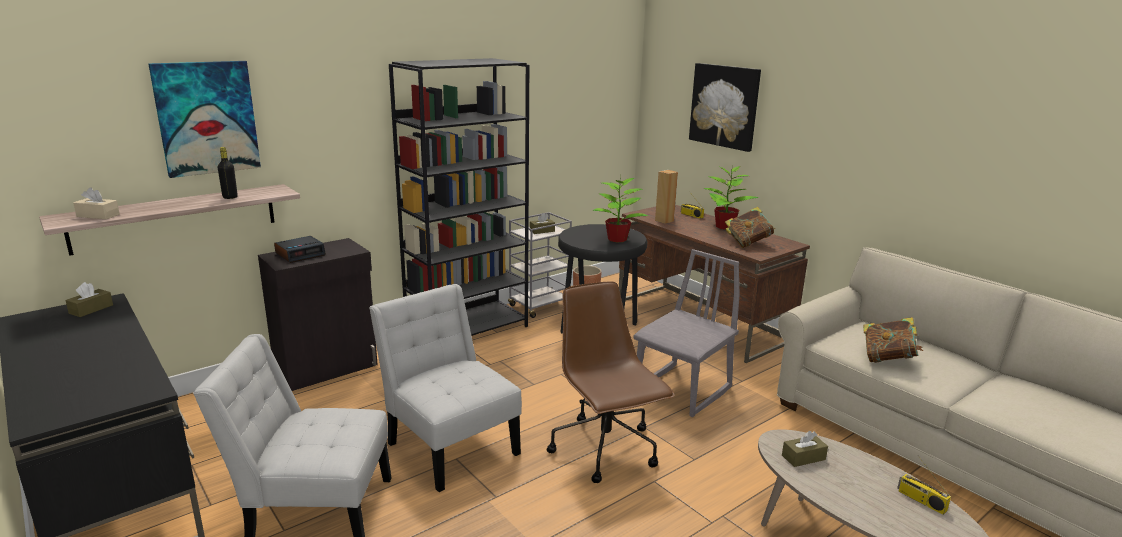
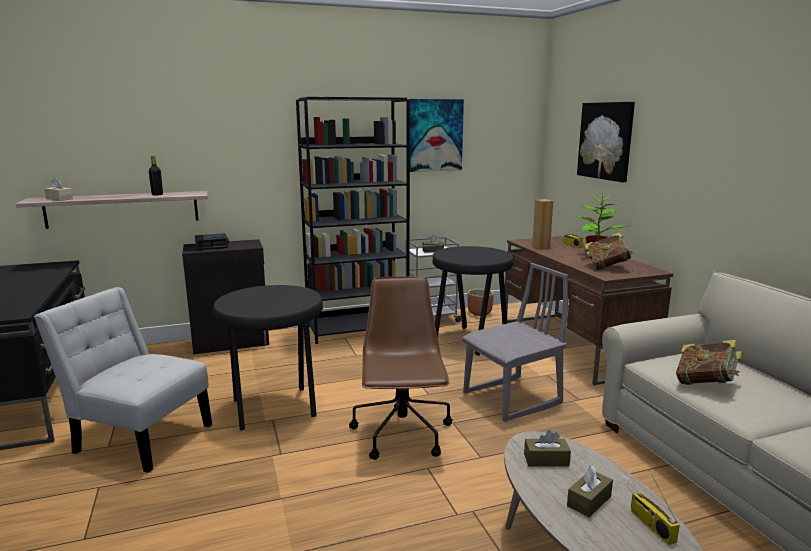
camera: 20 degrees right, 5 degrees down
(91, 309) = (47, 266): brown tissue box -> brown tissue box (589, 501)
(207, 118) = (149, 135): picture -> picture (435, 135)
(450, 445) = (276, 409): white chair -> black stool
(617, 239) = (484, 257): potted plant -> none

